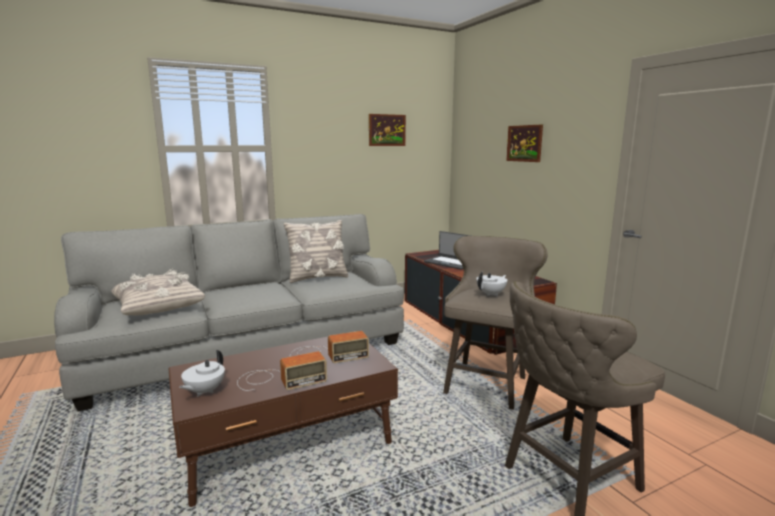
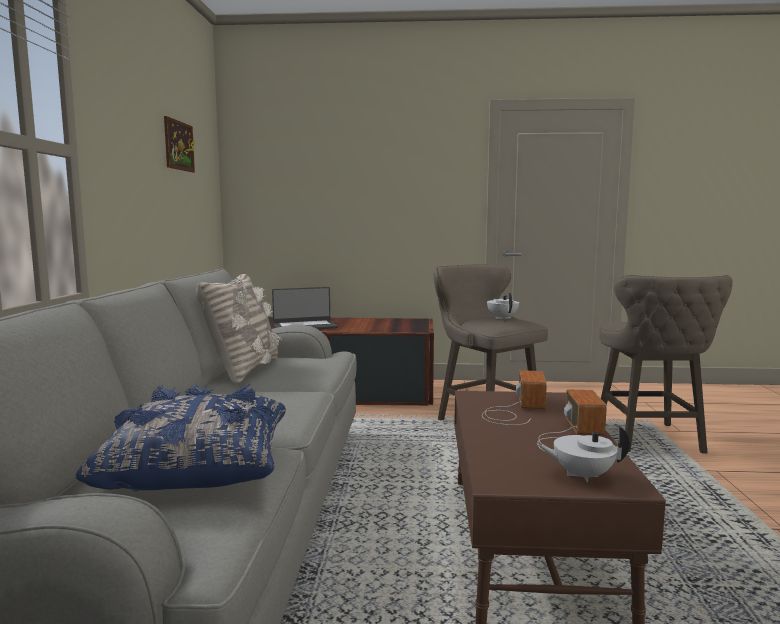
camera: 60 degrees left, 5 degrees down
(159, 308) = (198, 472): beige pillow -> blue pillow
(204, 391) = (582, 475): white teapot -> white teapot turned 135 degrees clockwise
(524, 143) = (363, 174): picture -> none

